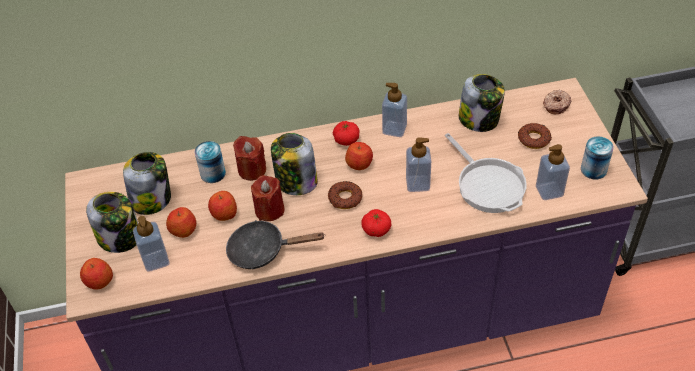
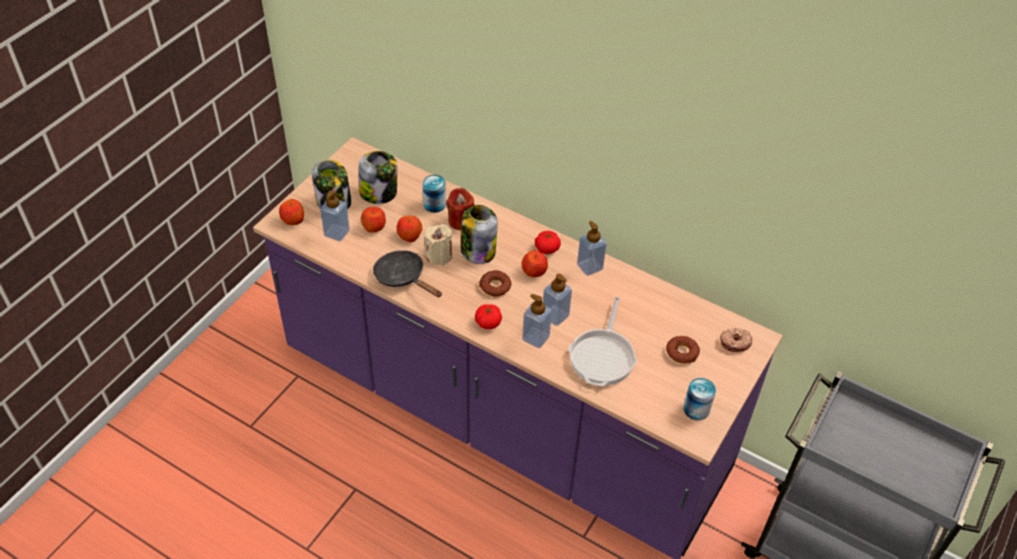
camera: 40 degrees right, 0 degrees up
(269, 210) = (439, 255): red candle -> beige candle
(479, 119) = (660, 307): jar -> none
(549, 191) = (641, 395): soap dispenser -> soap dispenser (536, 338)

